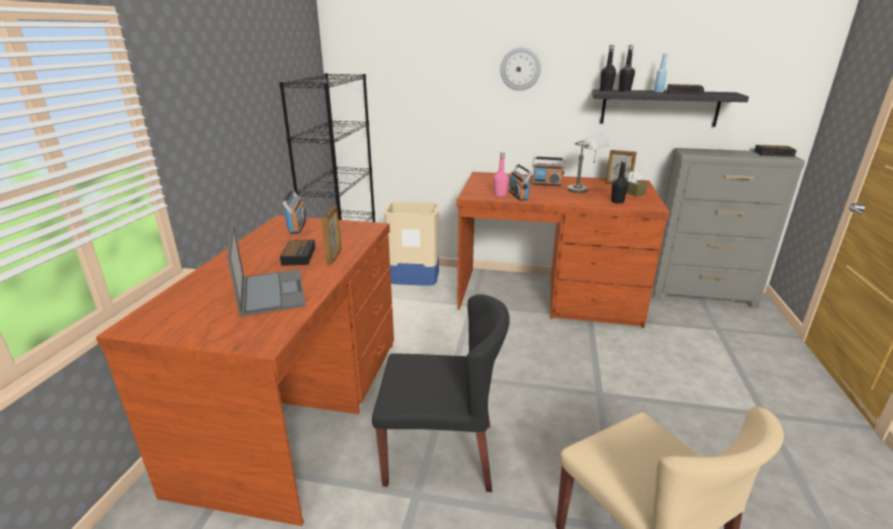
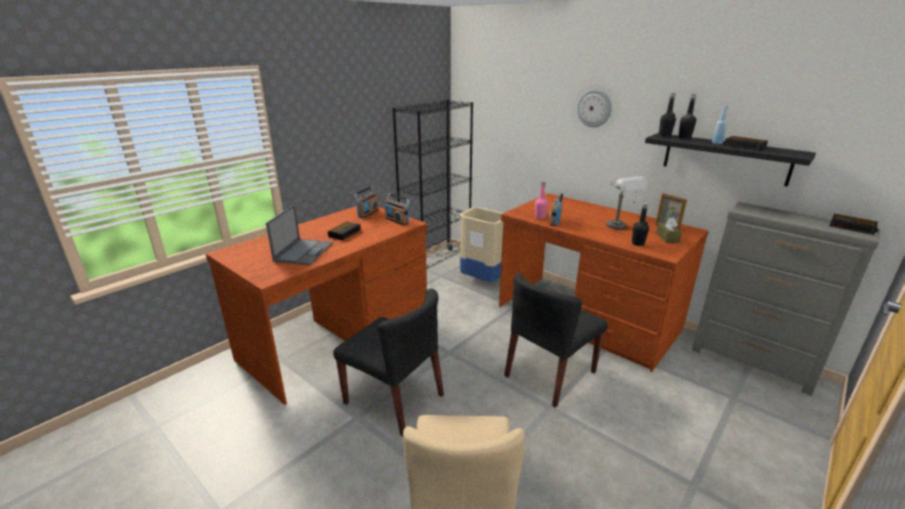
camera: 30 degrees right, 0 degrees up
(334, 257) = (363, 239): picture frame -> none
(546, 184) = (596, 215): radio -> radio (397, 220)
(569, 361) = (550, 374): none -> black chair

